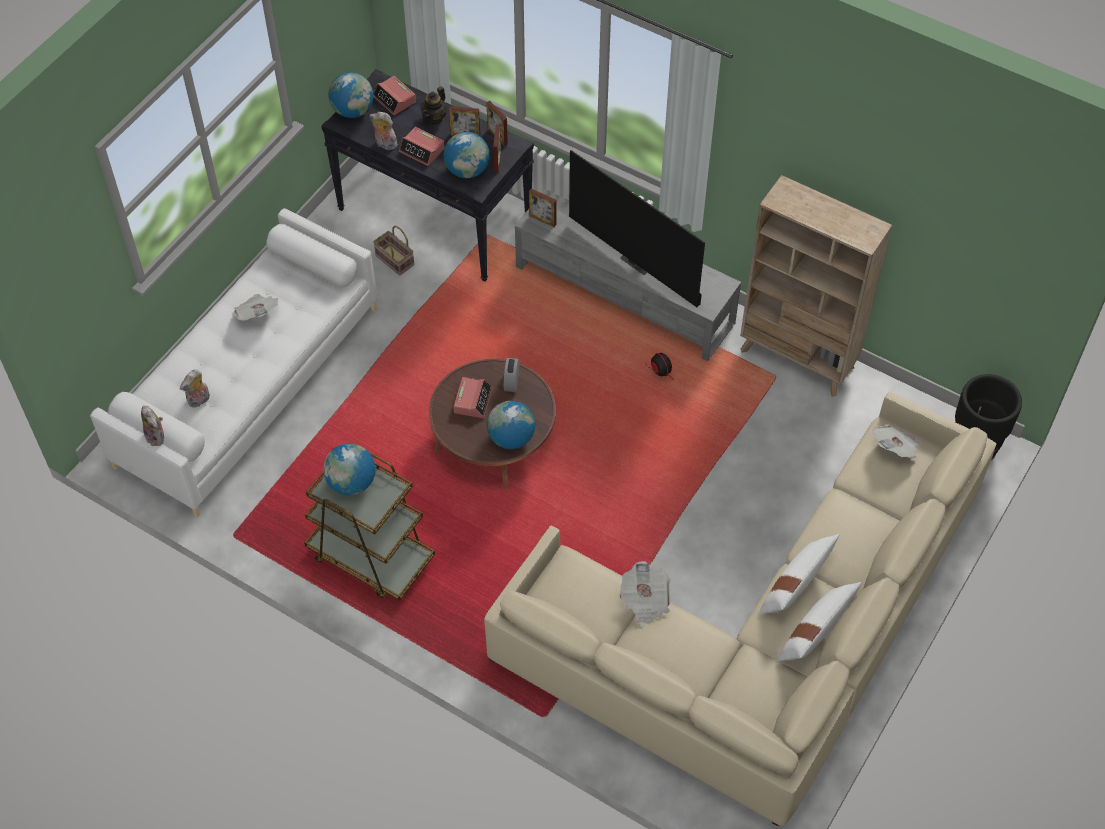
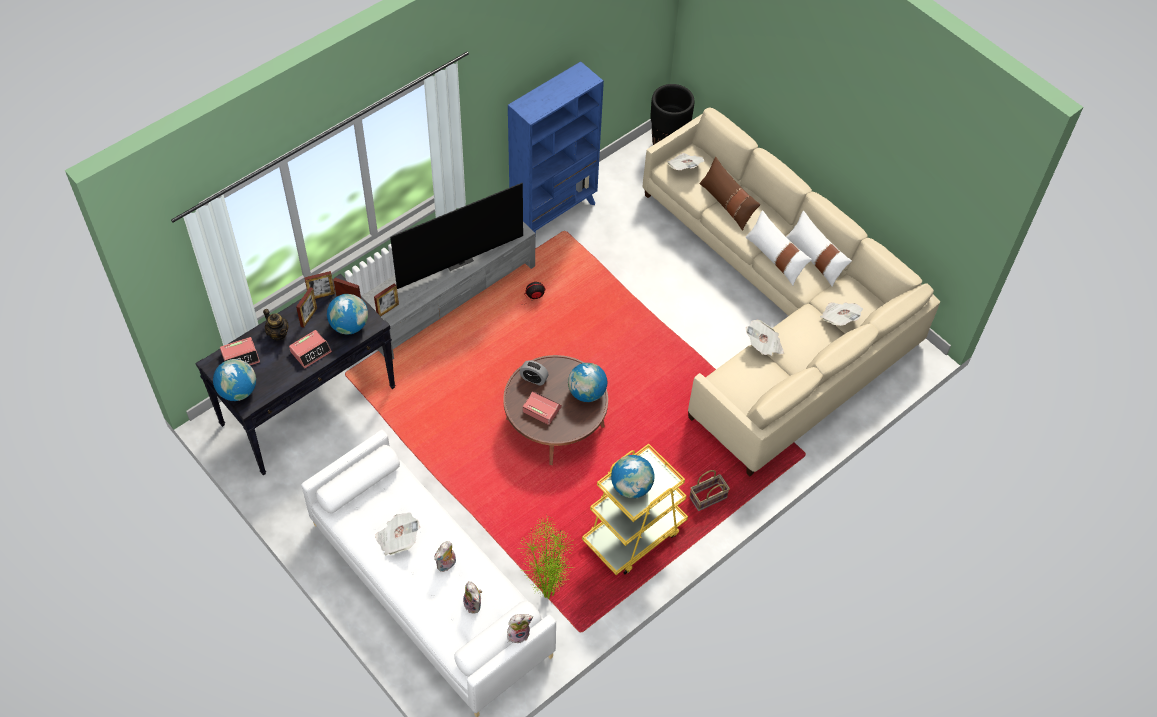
camera: 75 degrees left, 0 degrees up
(272, 491) = (546, 593): none -> potted plant
(370, 556) = (633, 534): brown cart -> yellow cart
(384, 144) = (290, 377): plush toy -> plush toy (446, 565)
(393, 260) = (340, 447): basket -> basket (707, 498)
(725, 681) = (839, 318): none -> newspaper
(797, 359) = (554, 213): beige bookcase -> blue bookcase
(859, 510) = (727, 203): none -> brown pillow

